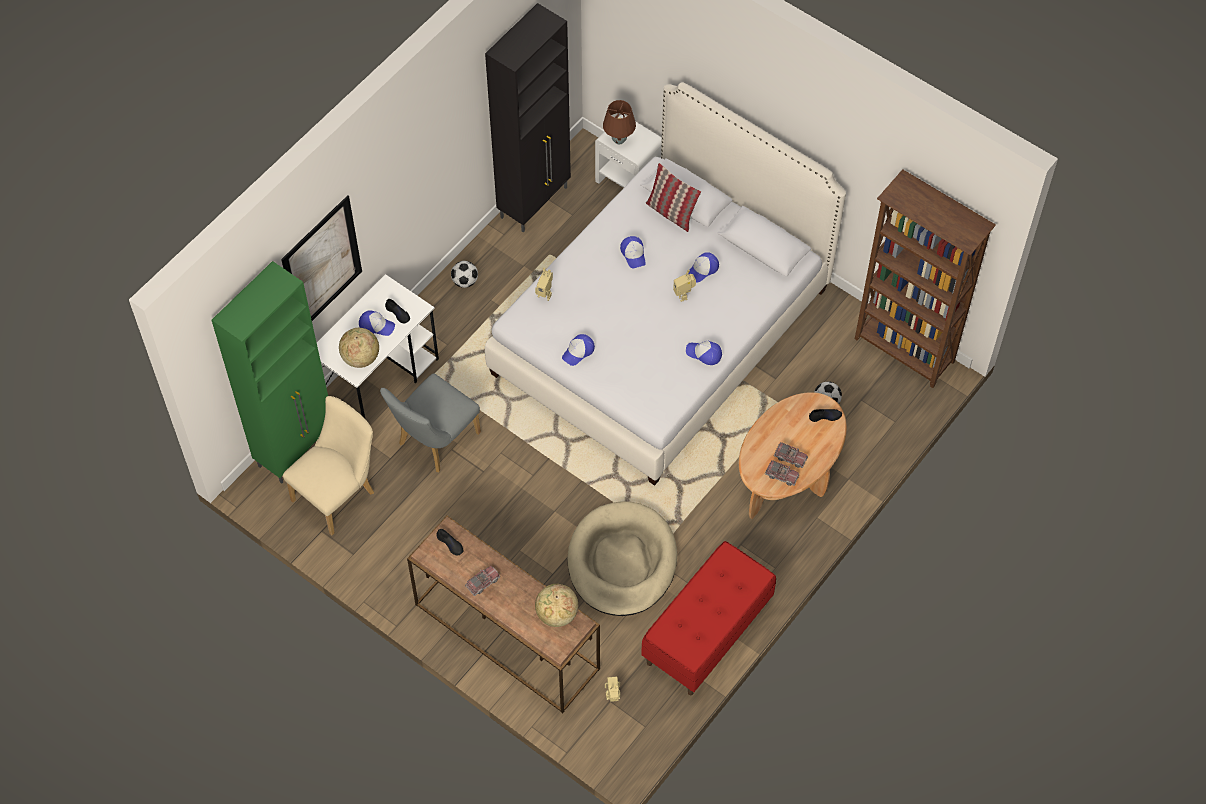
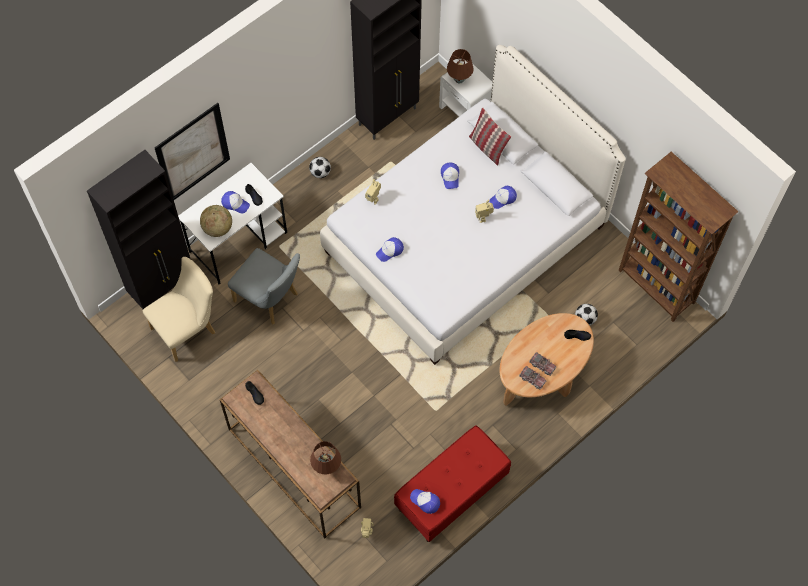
camera: 10 degrees right, 5 degrees up
(296, 448) = (163, 287): green cabinet -> black cabinet
(434, 442) = (270, 299): grey chair -> grey chair turned 105 degrees counterclockwise
(483, 582) = (273, 430): toy truck -> none
(556, 614) = (326, 467): globe -> brown table lamp
(622, 561) = (396, 422): beige dog bed -> none
(704, 354) = (489, 269): cap -> cap (425, 501)

